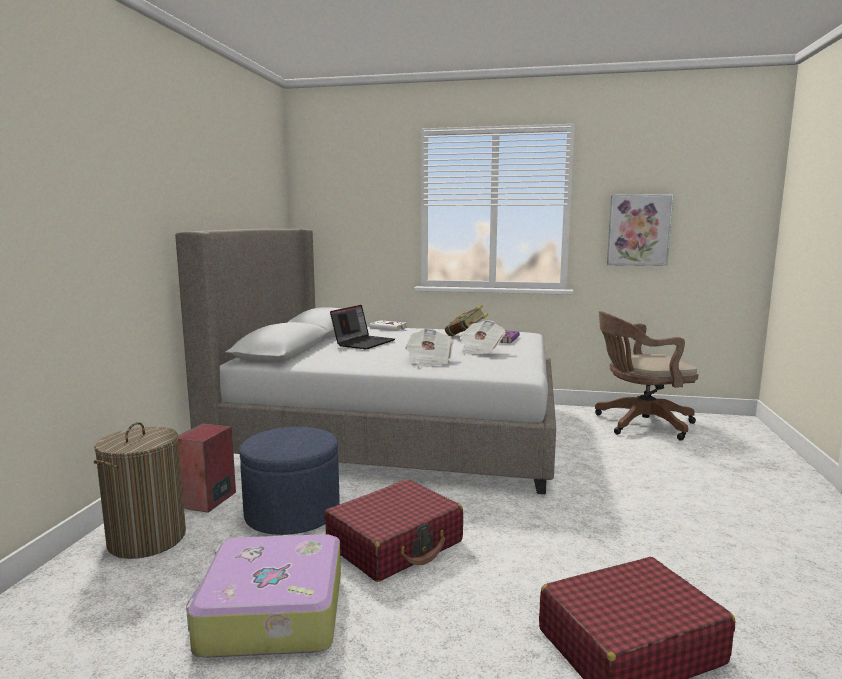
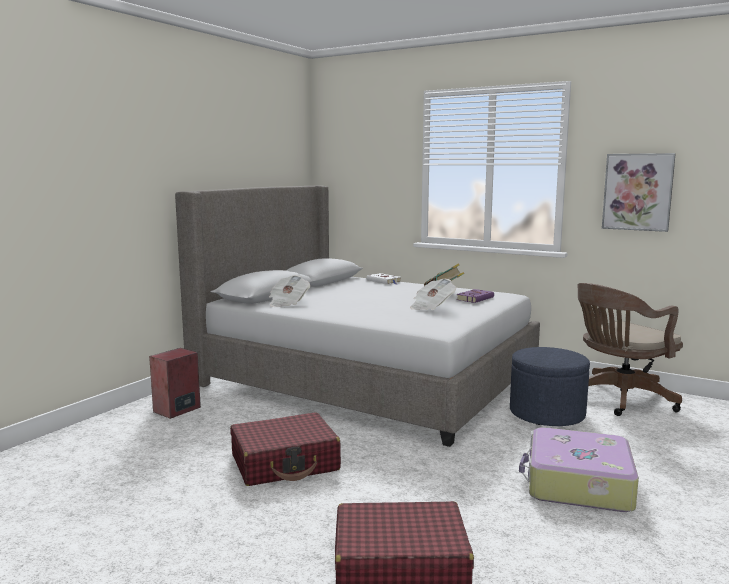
camera: 20 degrees right, 0 degrees up
(147, 539) = (117, 430): laundry basket -> none
(271, 613) = (158, 491): suitcase -> suitcase (577, 484)
(292, 513) = (228, 428): blue ottoman -> blue ottoman (547, 413)
(363, 343) = (341, 292): laptop -> none
(429, 361) = (373, 313): newspaper -> newspaper (287, 303)
(639, 424) = (619, 399): brown office chair -> brown office chair turned 45 degrees counterclockwise

